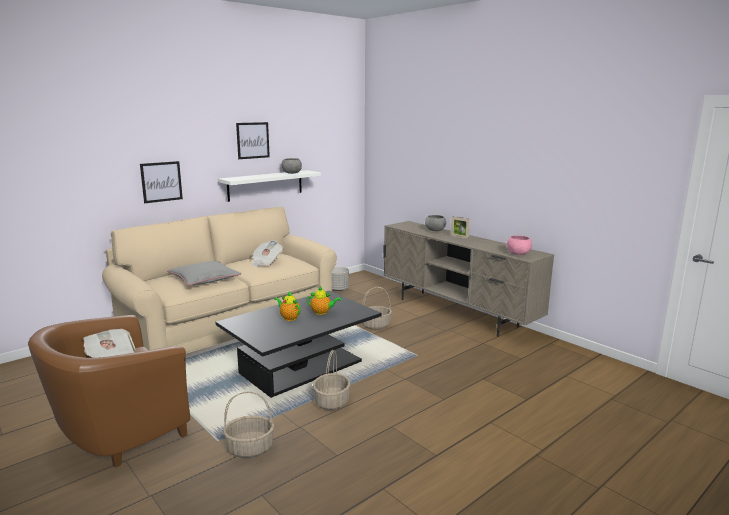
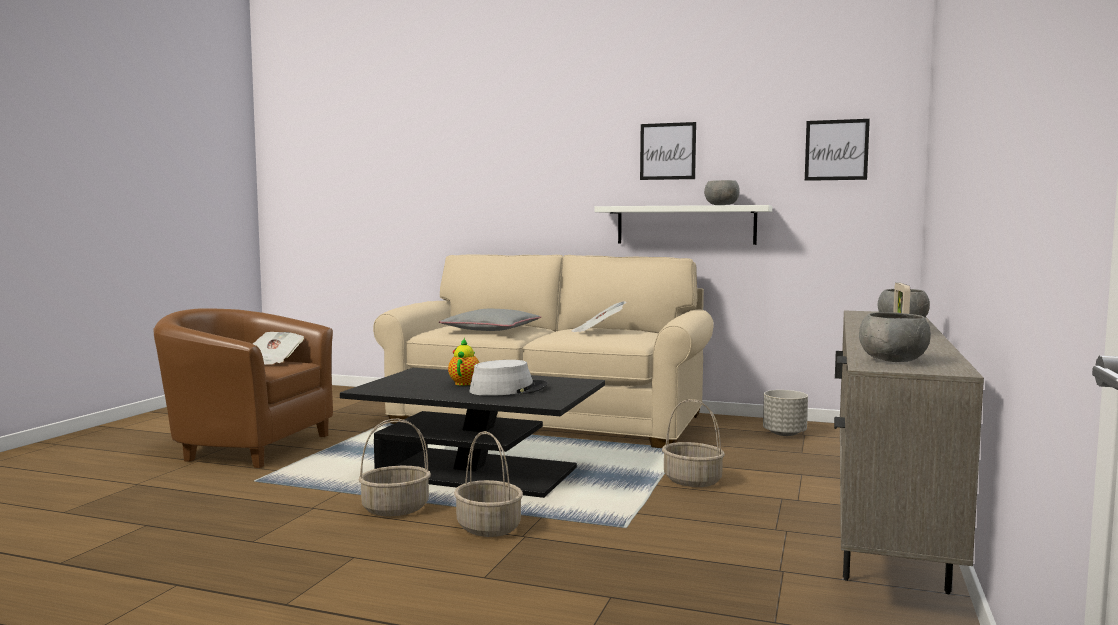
camera: 60 degrees right, 10 degrees down
(161, 181) = (527, 205): picture -> picture (836, 150)
(249, 448) = (245, 497): basket -> basket (487, 527)
(322, 312) = (508, 389): teapot -> grey hat
(518, 253) = (892, 360): pink bowl -> grey bowl

